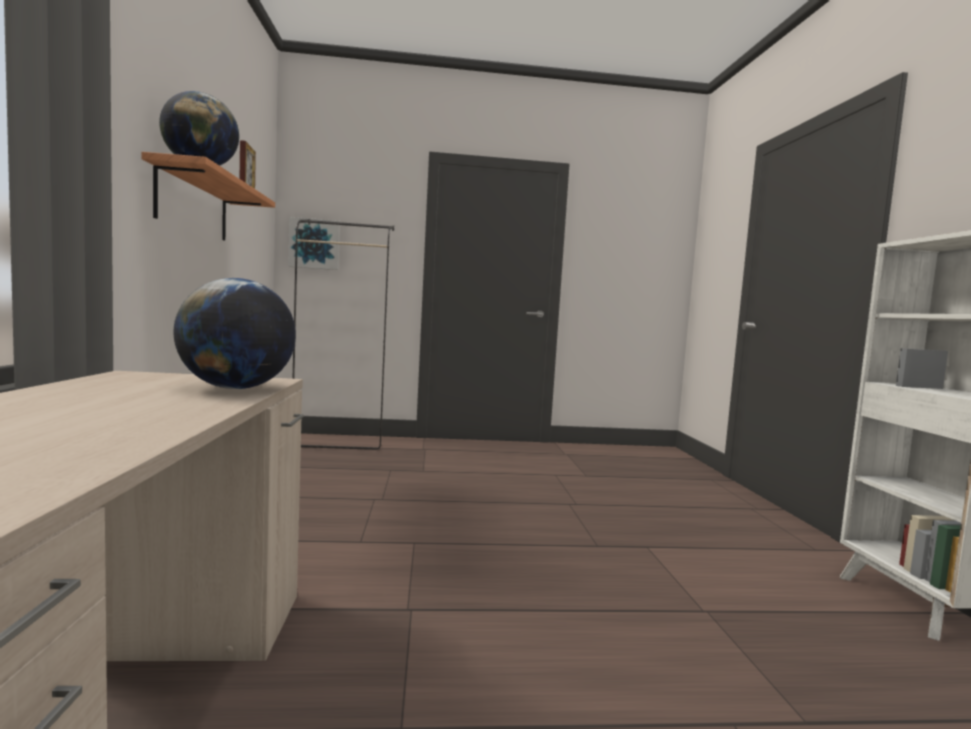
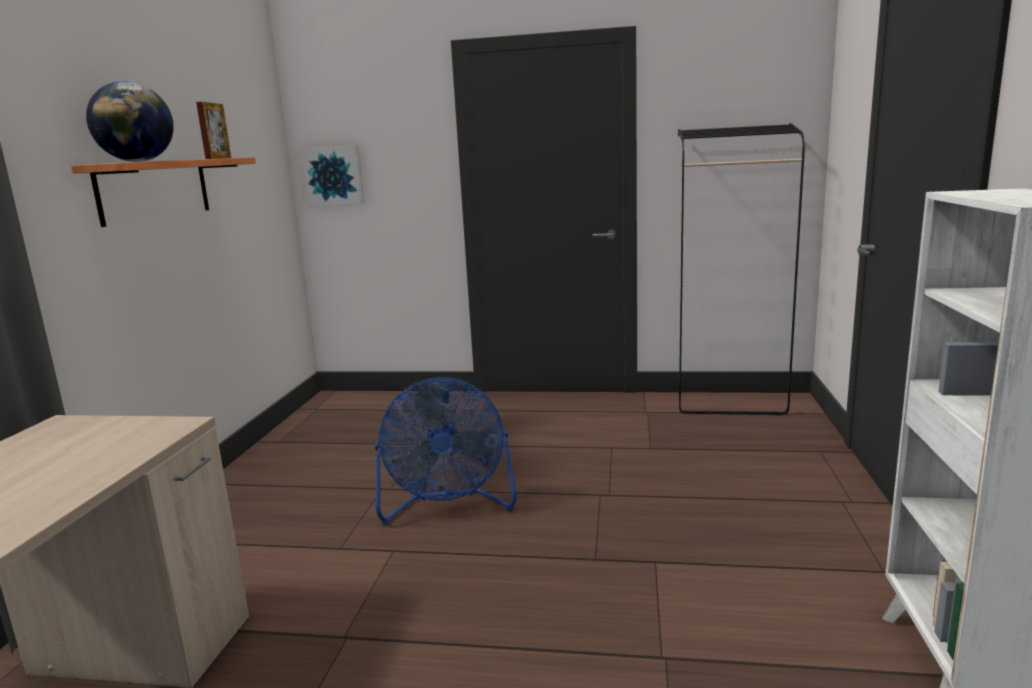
camera: 15 degrees right, 10 degrees up
(237, 388) = (126, 449): globe -> none
(341, 442) = (387, 403): black clothes rack -> black clothes rack (730, 403)
(439, 510) = (443, 505): none -> blue fan

